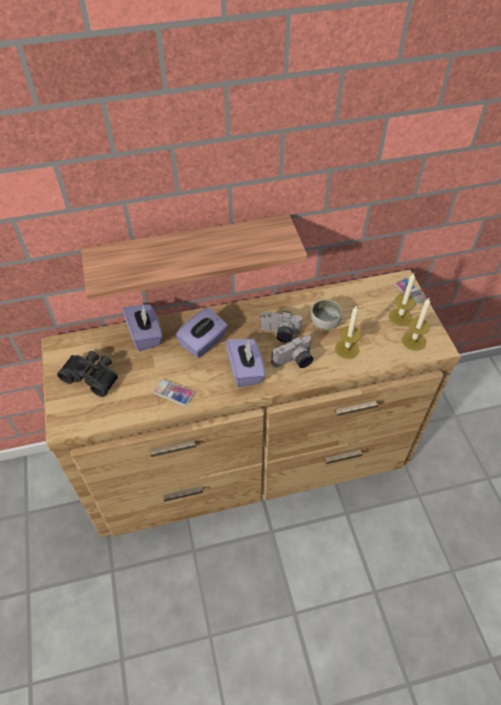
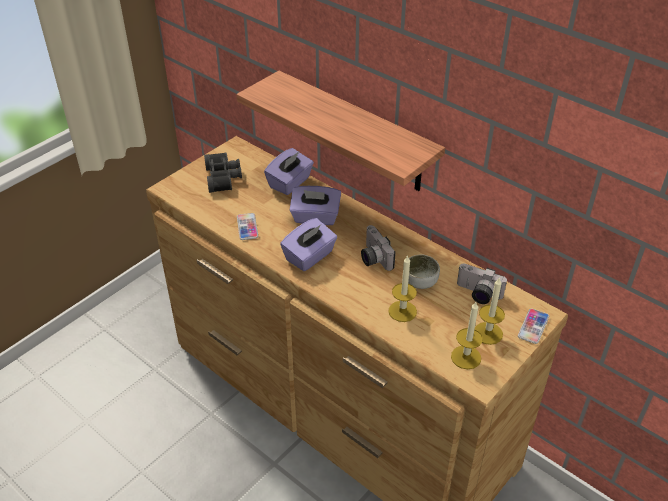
camera: 55 degrees right, 10 degrees down
(294, 362) = (350, 282): camera -> camera (477, 294)

